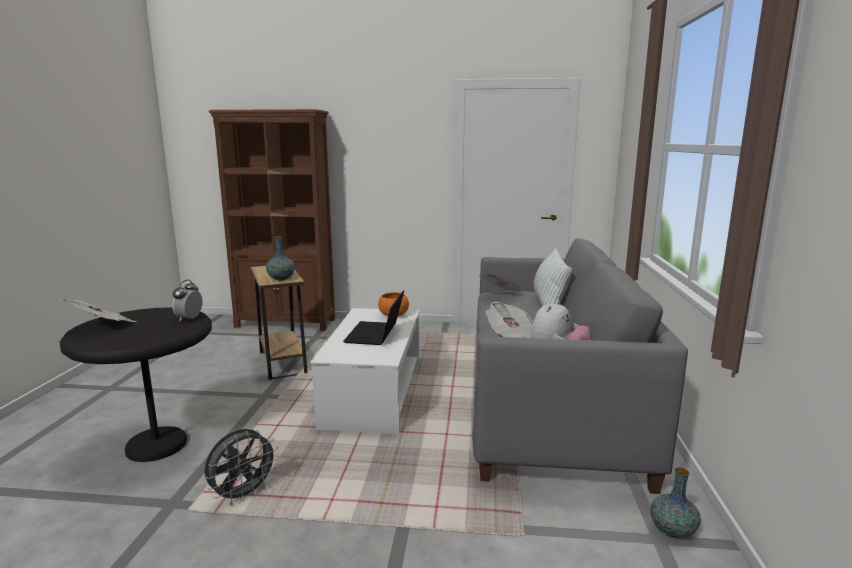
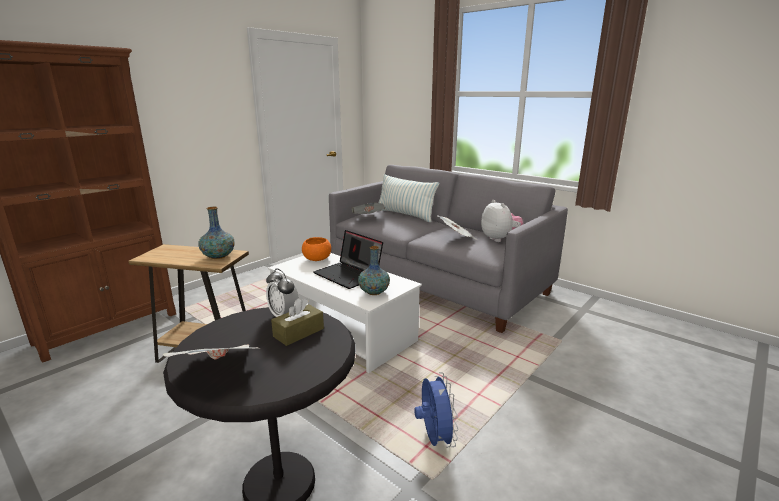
camera: 55 degrees left, 5 degrees up
(164, 329) = (298, 332): none -> brown tissue box
(243, 495) = (434, 438): grey fan -> blue fan
(672, 530) = (579, 304): vase -> vase (374, 292)

